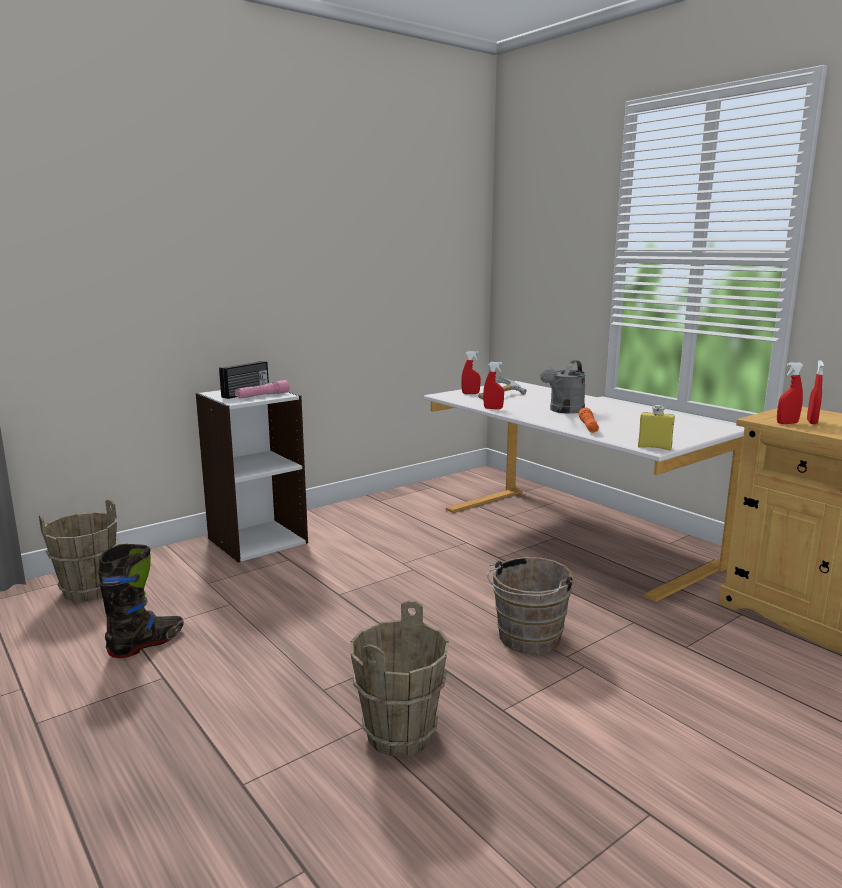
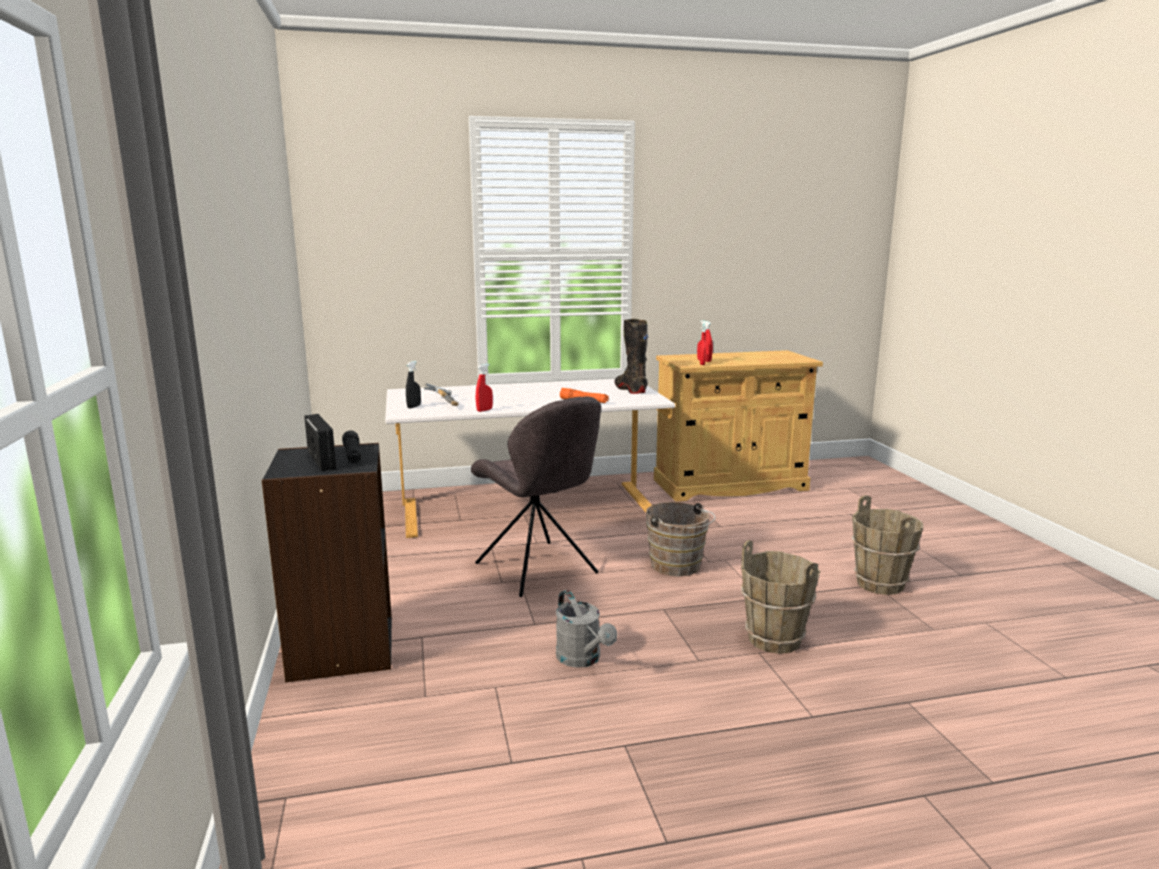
camera: 65 degrees left, 0 degrees up
(89, 591) = (343, 796): brown bucket -> brown bucket (880, 584)
(147, 643) = (543, 751): black boot -> black boot (630, 390)
(257, 540) = (340, 648): white bookcase -> black bookcase
(262, 396) = (352, 455): pink flashlight -> black flashlight
(441, 572) = (538, 570): none -> grey chair
(470, 393) = (414, 406): red spray bottle -> black spray bottle
(564, 411) = (526, 397): grey watering can -> grey watering can (583, 659)
(654, 447) = (656, 400): yellow bottle -> none

